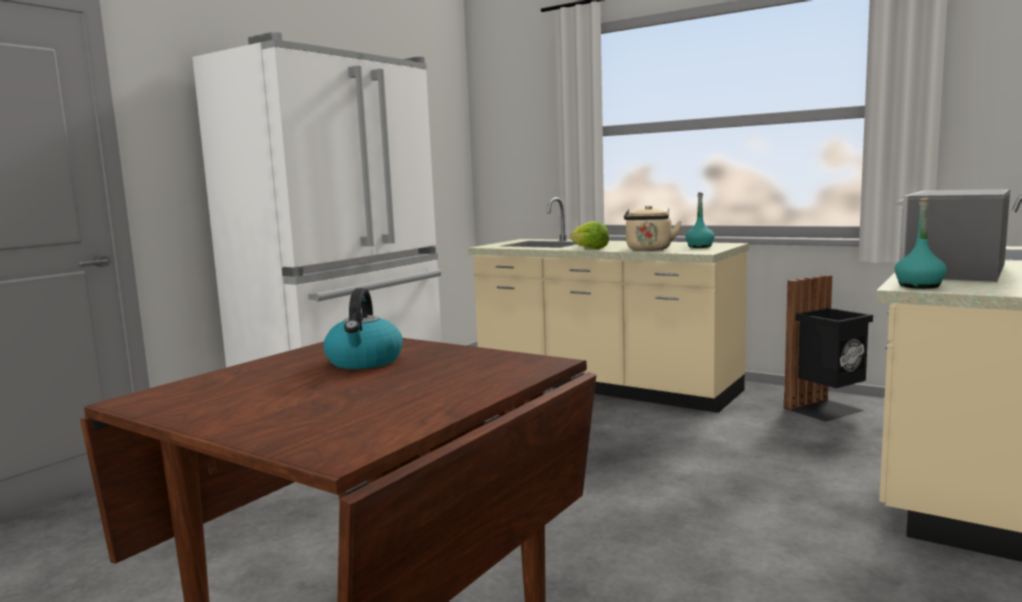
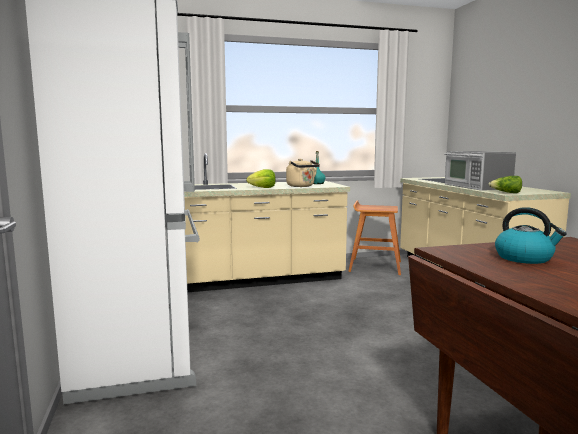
camera: 50 degrees left, 0 degrees up
(826, 410) = (374, 266): black trash can -> brown stool
(919, 286) = (506, 192): turquoise bottle -> lettuce

